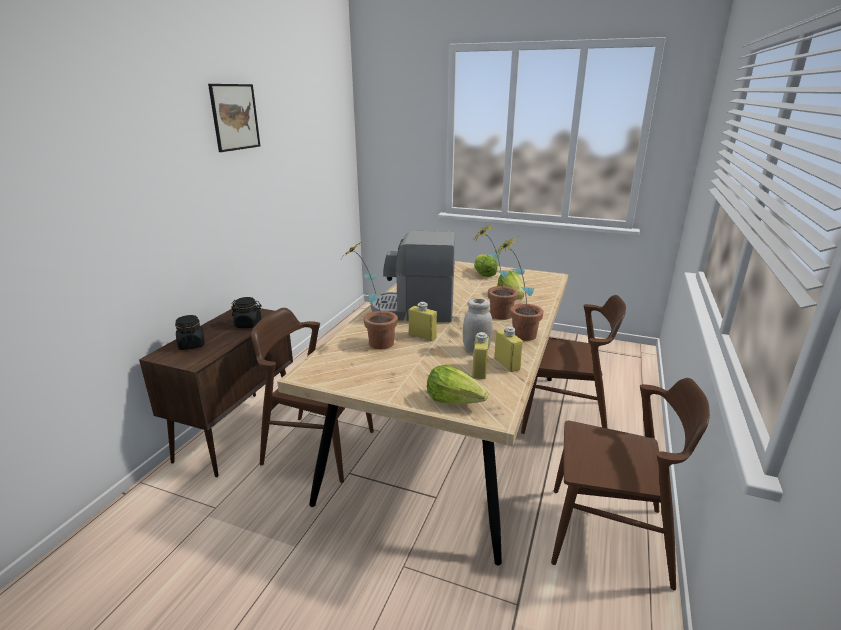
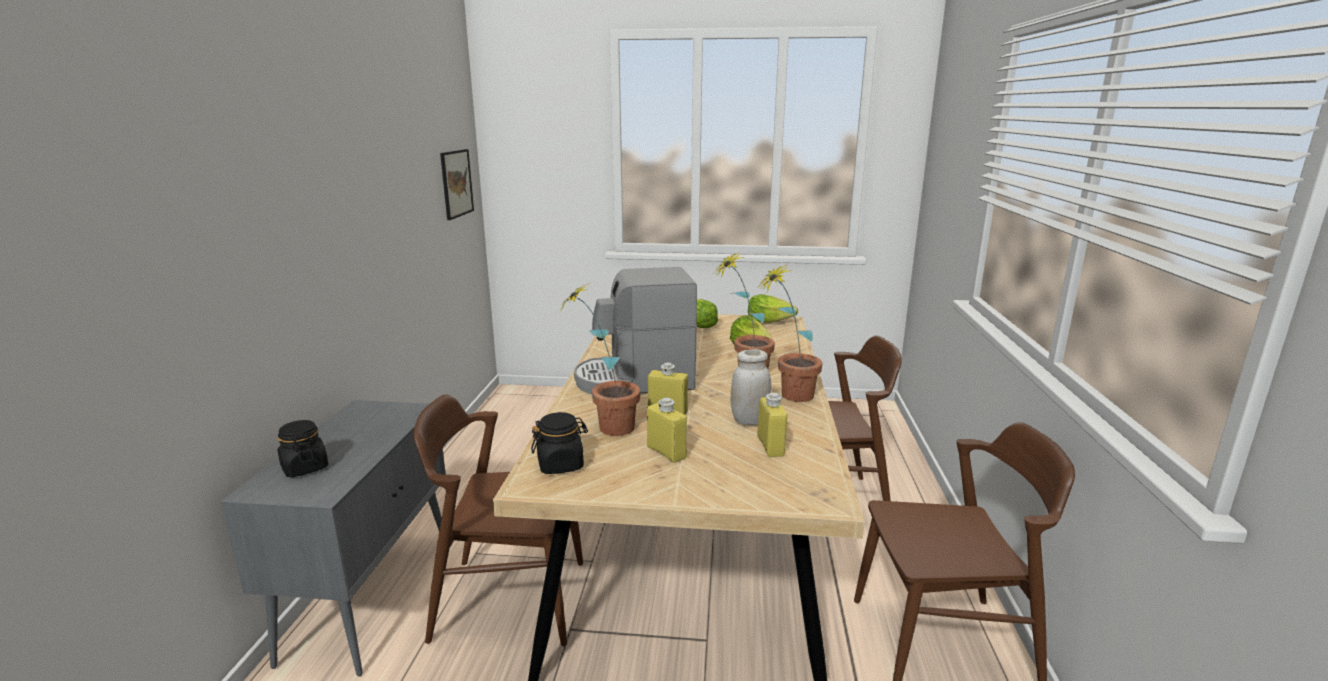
camera: 15 degrees left, 5 degrees down
(235, 117) = (336, 120): picture -> picture (456, 183)
(238, 430) = (371, 597): brown cabinet -> grey cabinet
(248, 324) = (385, 427): black jar -> black jar (561, 464)
(454, 400) = (763, 489): lettuce -> lettuce (769, 321)
(507, 364) = (799, 433): yellow bottle -> yellow bottle (666, 452)

